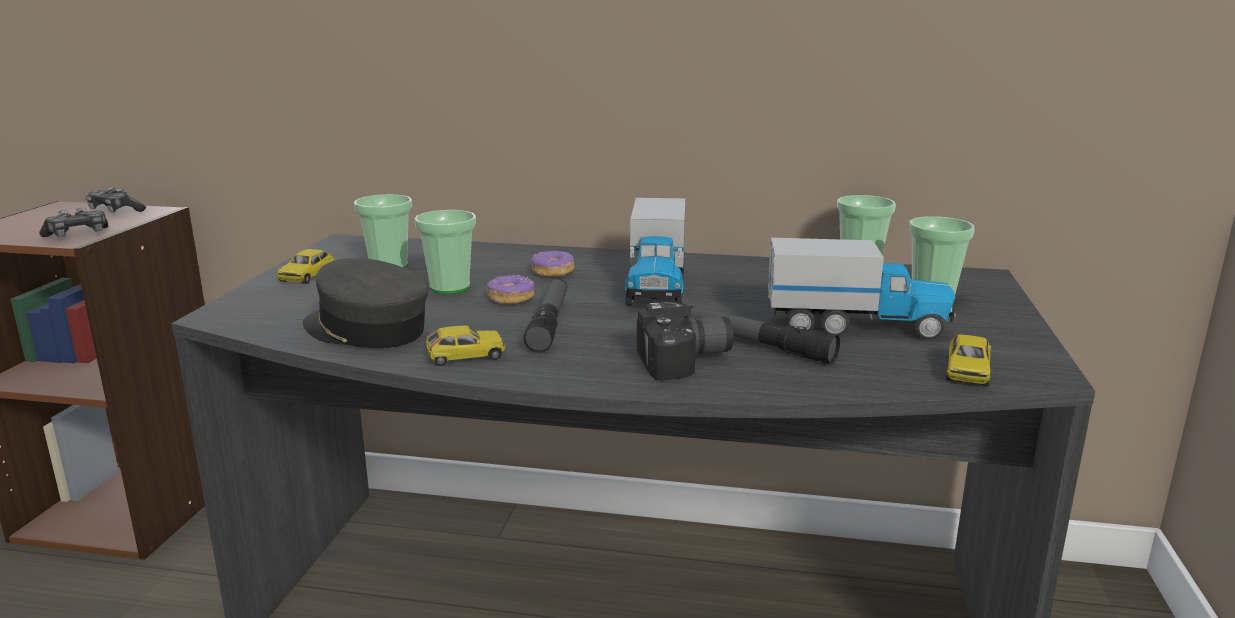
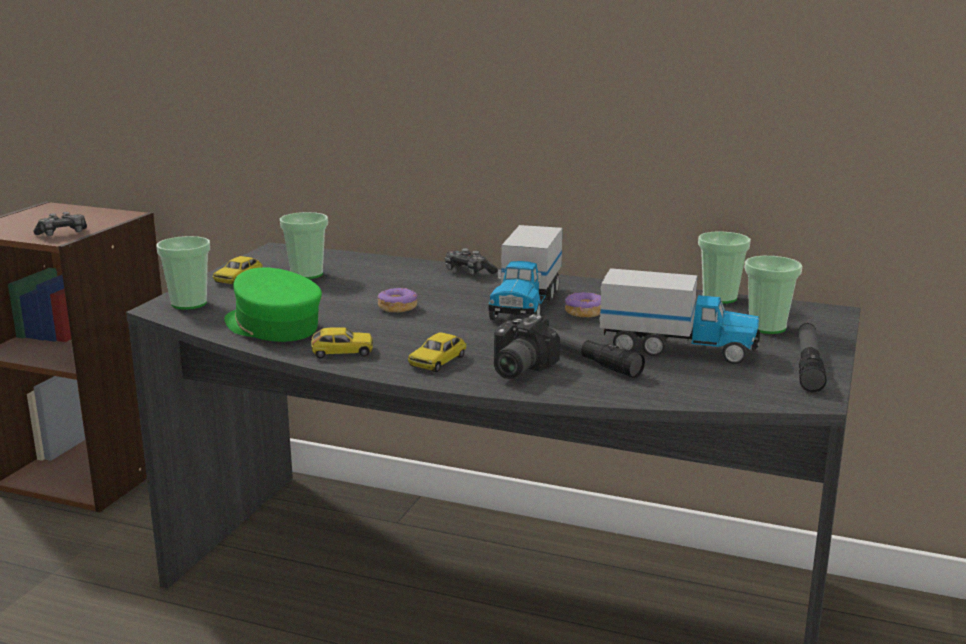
camera: 10 degrees right, 0 degrees up
(115, 211) = (94, 214): game controller -> game controller (468, 272)
(366, 330) = (272, 326): grey cap -> green cap
(450, 287) = (351, 295): cup -> cup (189, 303)
(549, 323) = (419, 330): flashlight -> flashlight (808, 365)
(552, 272) = (442, 286): donut -> donut (584, 312)
(686, 362) = (515, 368): camera -> camera turned 120 degrees clockwise
(967, 371) = (746, 391): toy car -> toy car (437, 361)

